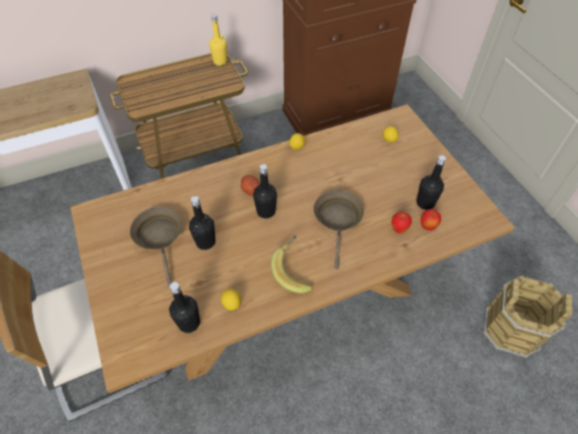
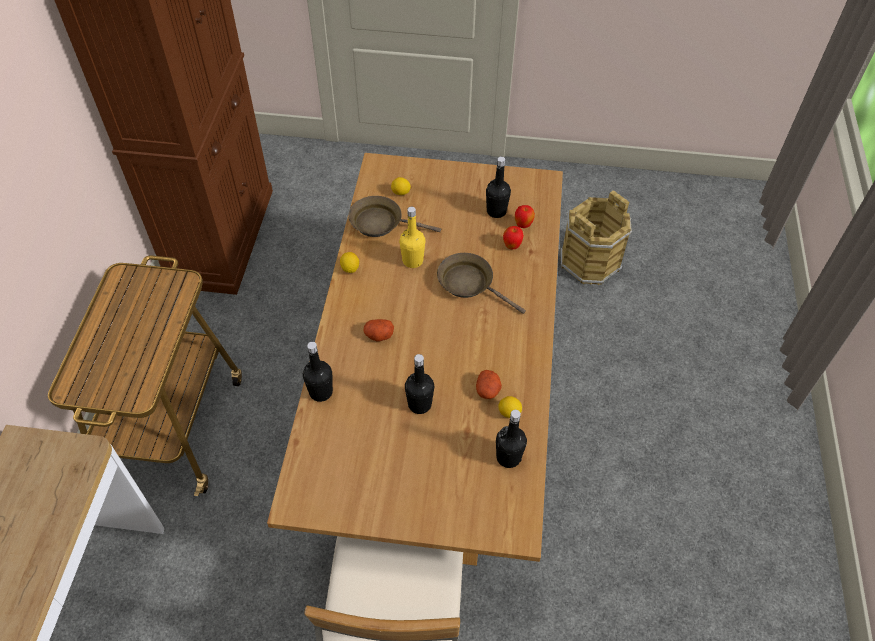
camera: 60 degrees left, 0 degrees up
(160, 237) = (384, 444): brown frying pan -> brown frying pan (381, 223)
(220, 61) = (130, 275): yellow bottle -> yellow bottle (412, 260)
(244, 279) = (488, 390): none -> potato
(266, 211) = (417, 335): black bottle -> black bottle (321, 392)
(294, 271) = (505, 346): banana -> none

